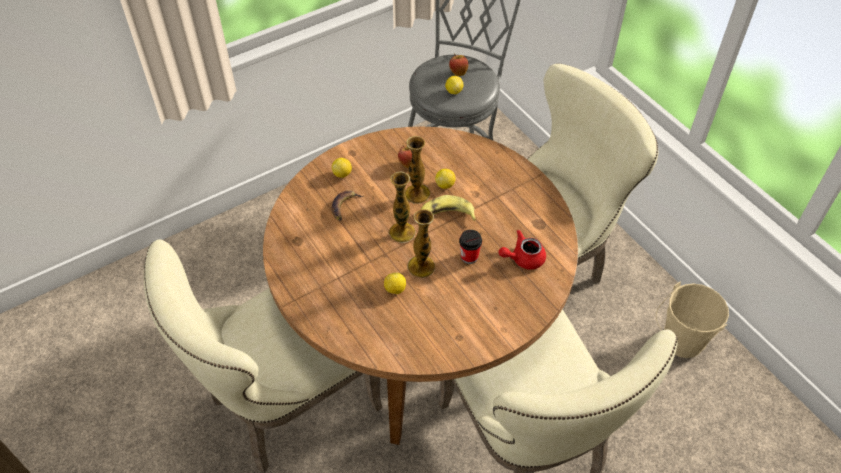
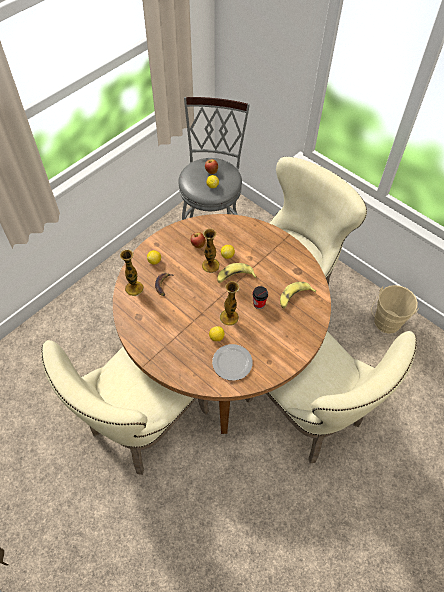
camera: 15 degrees left, 5 degrees up
(402, 232) = (209, 295): vase -> vase (134, 288)
(405, 327) = (231, 362): none -> plate
(523, 258) = (294, 297): red teapot -> banana

